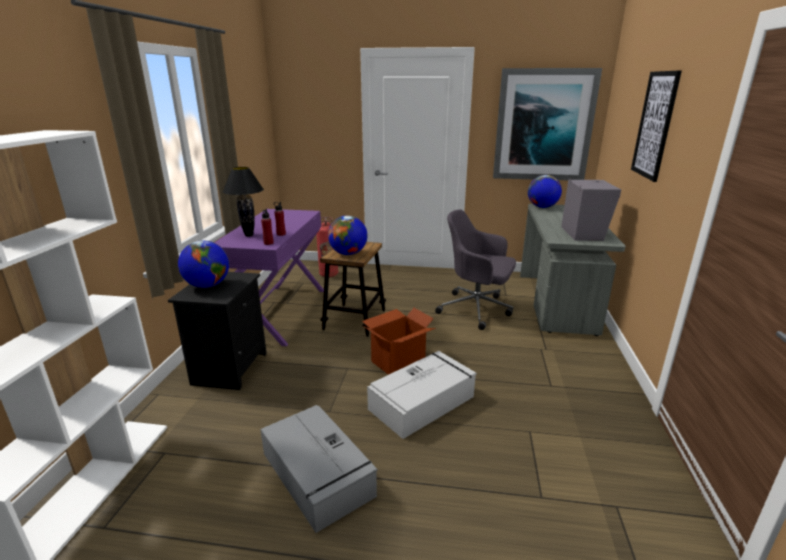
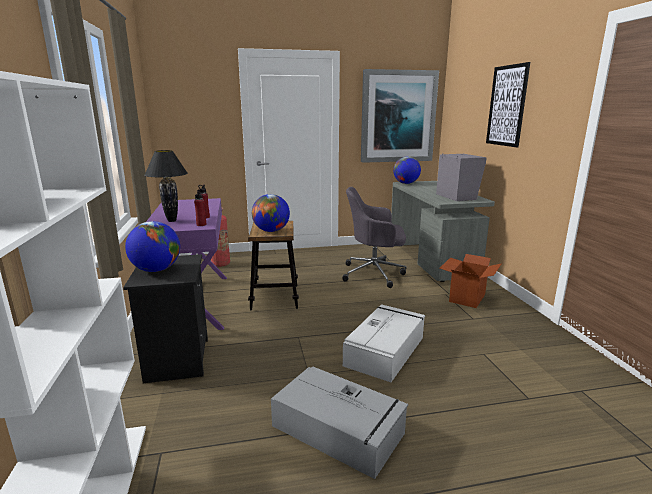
camera: 20 degrees left, 5 degrees down
(397, 361) = (339, 323): cardboard box -> cardboard box (466, 298)

